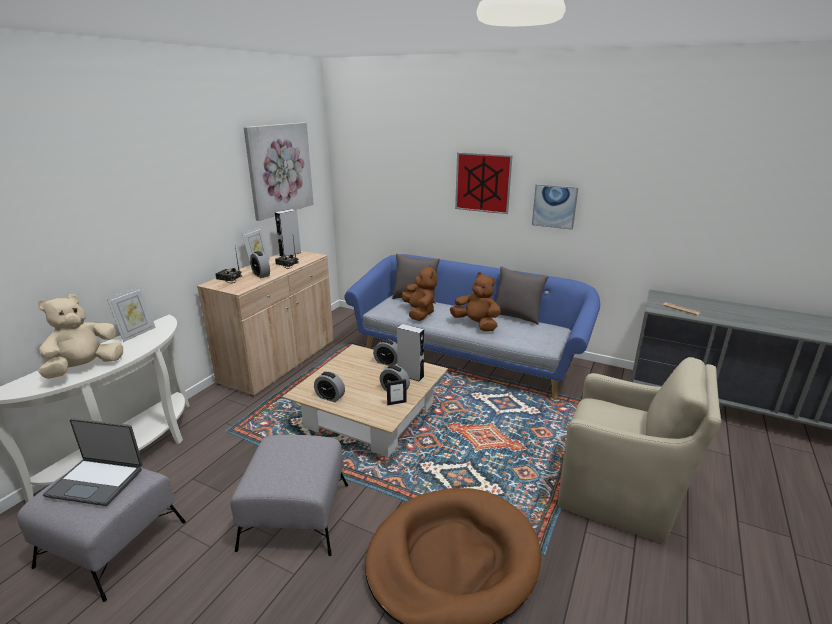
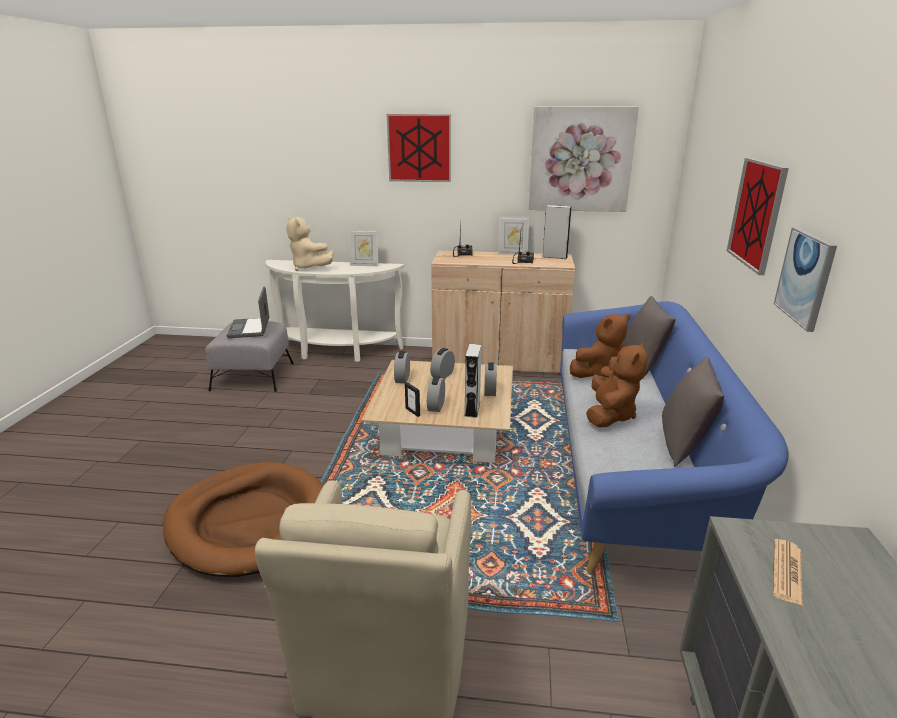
camera: 70 degrees right, 0 degrees up
(85, 368) = (309, 268): beige plush toy -> beige plush toy turned 150 degrees counterclockwise
(154, 182) = (419, 148): none -> picture
(261, 275) = (485, 259): alarm clock -> alarm clock (442, 375)
(296, 515) = (291, 430): grey ottoman -> none

